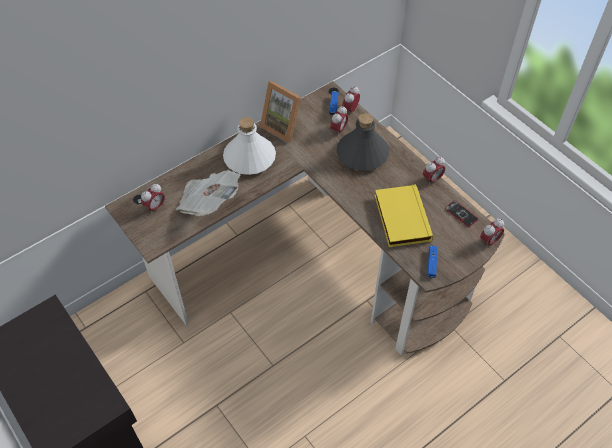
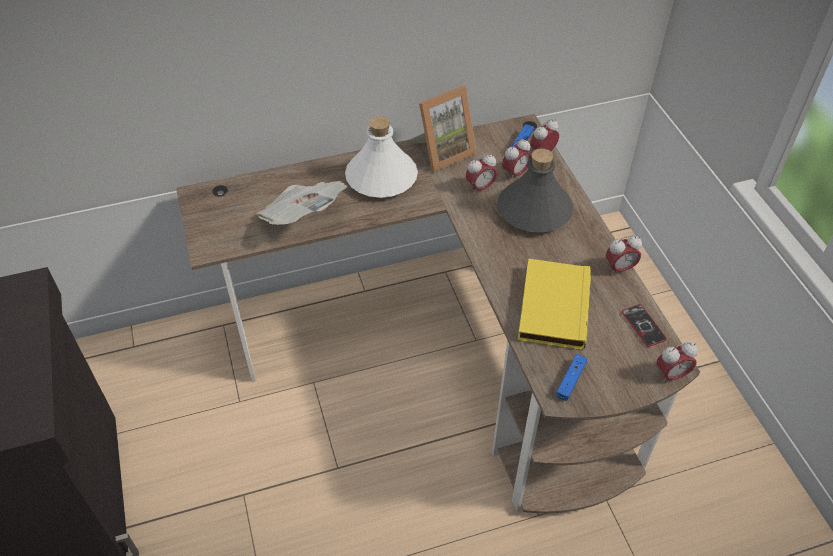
camera: 20 degrees right, 5 degrees down
(155, 207) = (234, 205): alarm clock -> alarm clock (480, 187)
(283, 126) = (443, 152): picture frame -> picture frame turned 90 degrees counterclockwise

